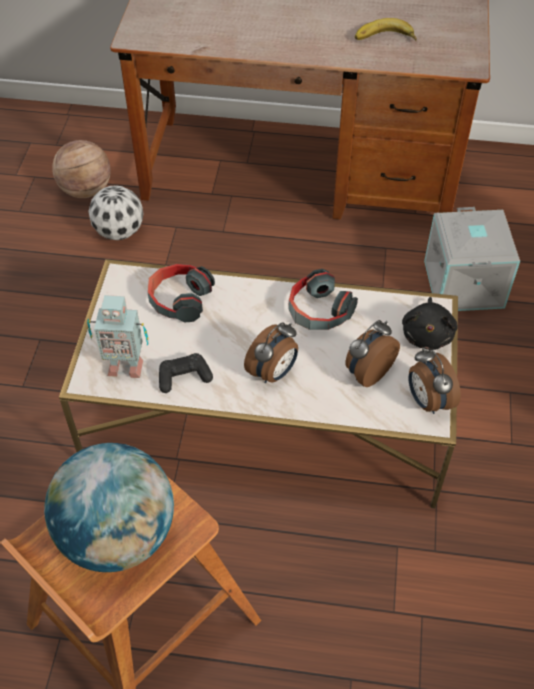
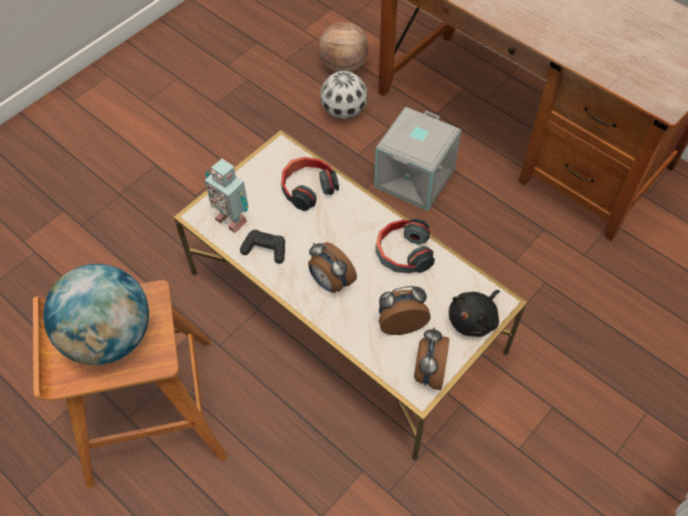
camera: 35 degrees right, 5 degrees up
(273, 372) = (330, 282): alarm clock -> alarm clock turned 60 degrees clockwise
(385, 39) = (609, 46): banana -> none
(465, 284) = (588, 296): grey storage box -> grey storage box (415, 178)

